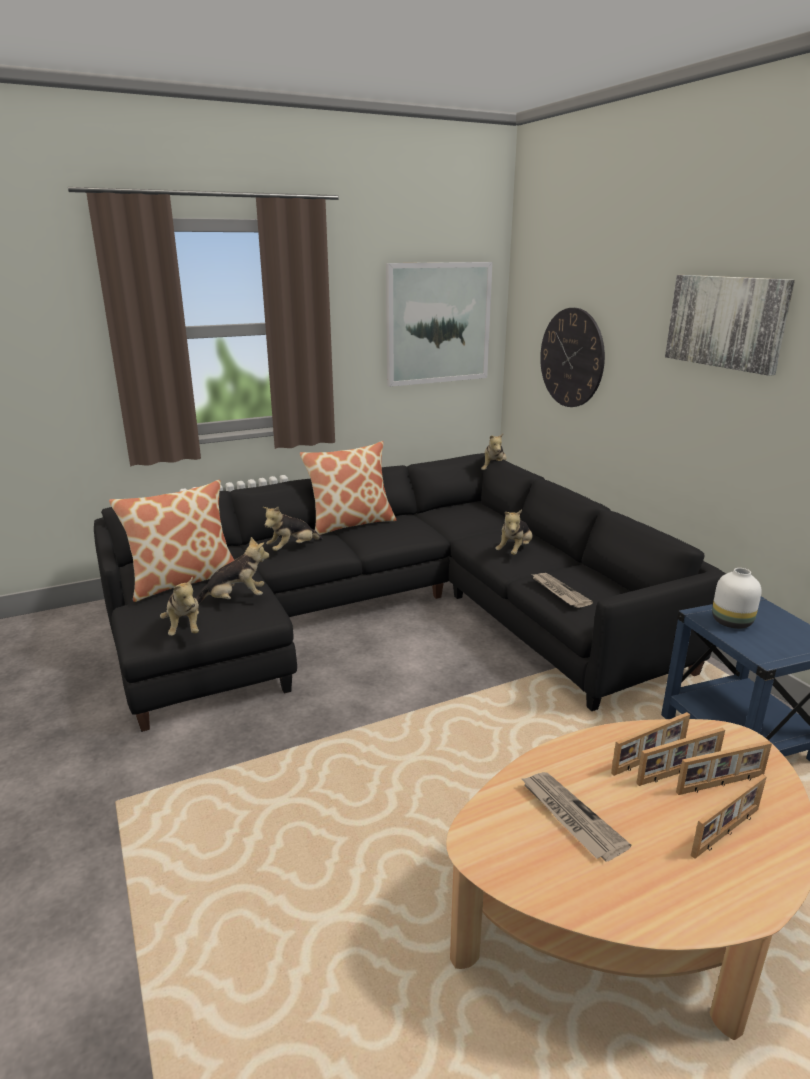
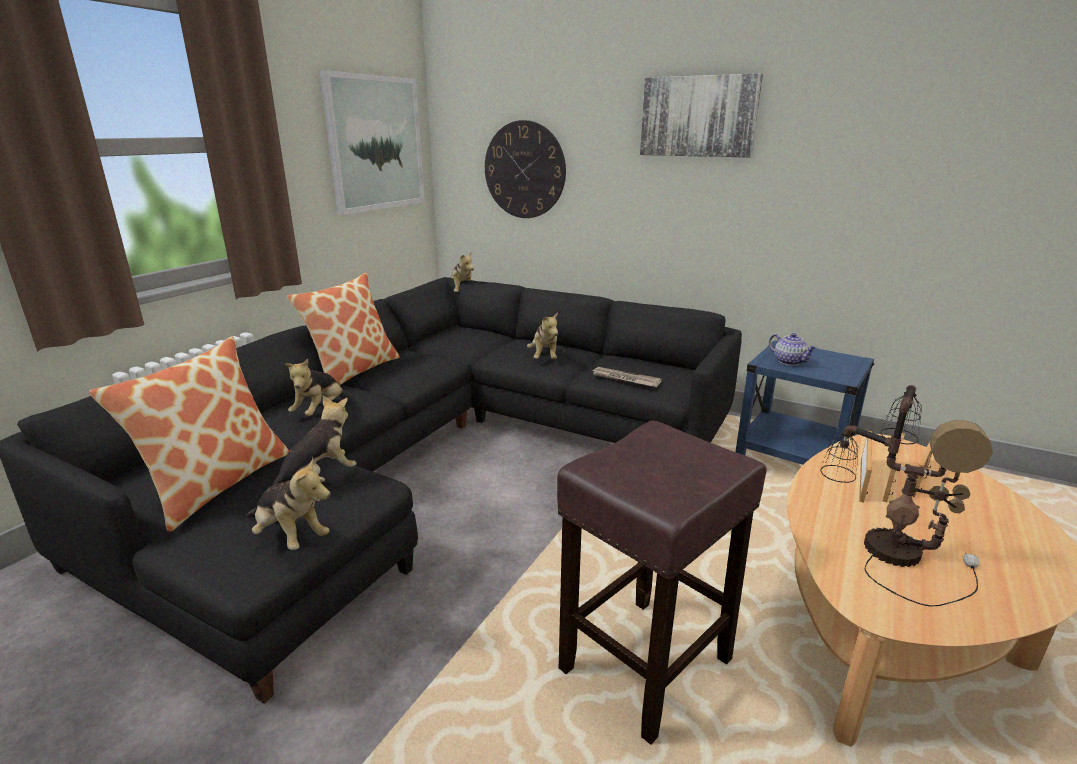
camera: 35 degrees left, 0 degrees up
(370, 830) = (644, 666): none -> brown stool
(570, 817) = (888, 548): newspaper -> table lamp
(727, 833) = (973, 509): picture frame -> none
(732, 622) = (789, 361): white vase -> teapot

